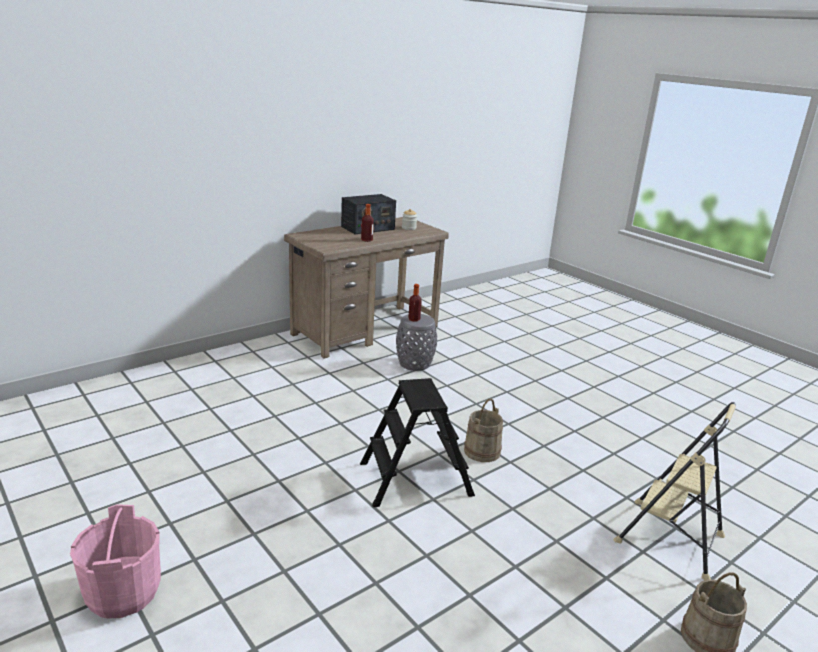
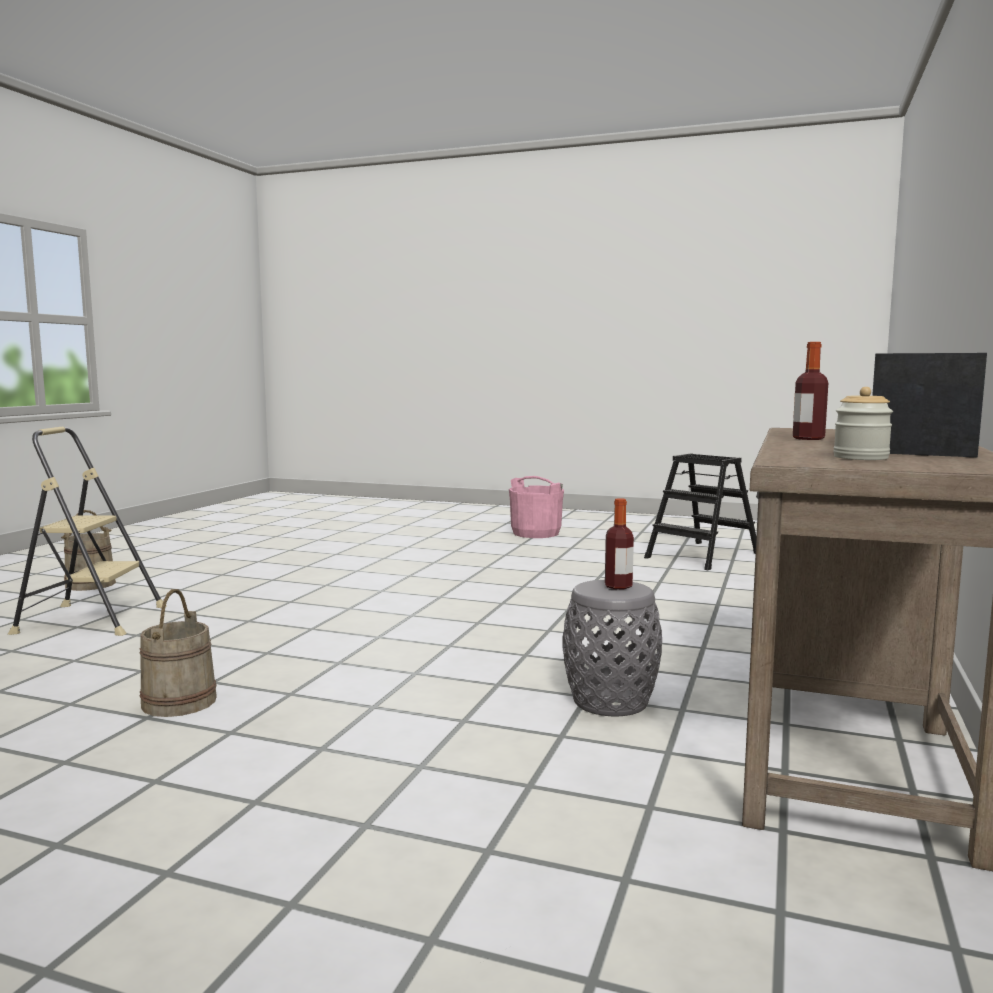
camera: 150 degrees right, 15 degrees down
(415, 479) = (415, 596): black step ladder -> black step ladder (703, 555)
(482, 451) = (357, 628): beige bucket -> beige bucket (179, 702)

